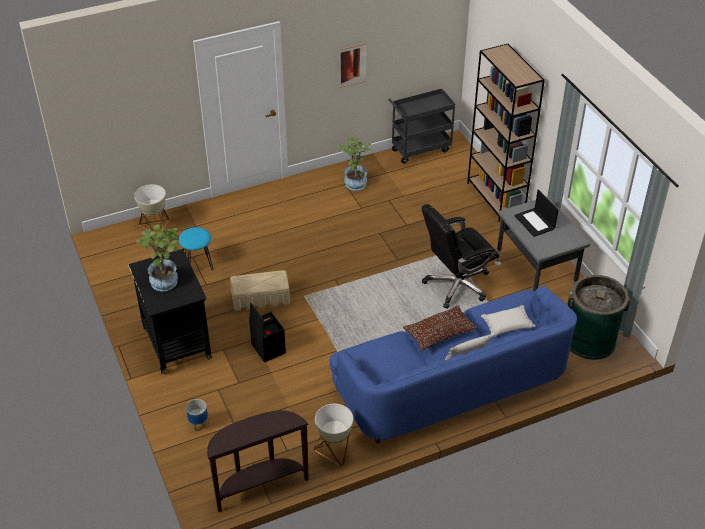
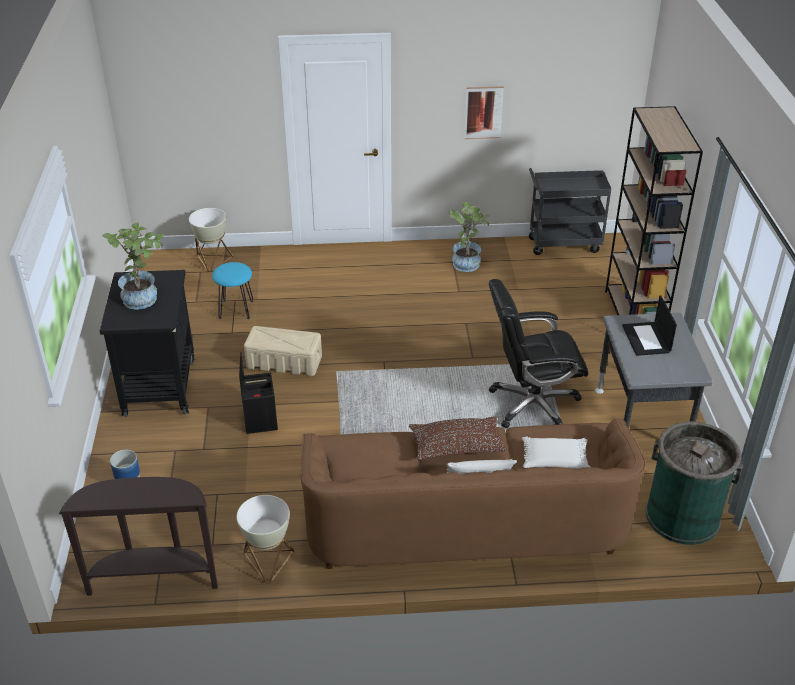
camera: 20 degrees right, 5 degrees down
(451, 383) = (464, 521): blue sofa -> brown sofa

